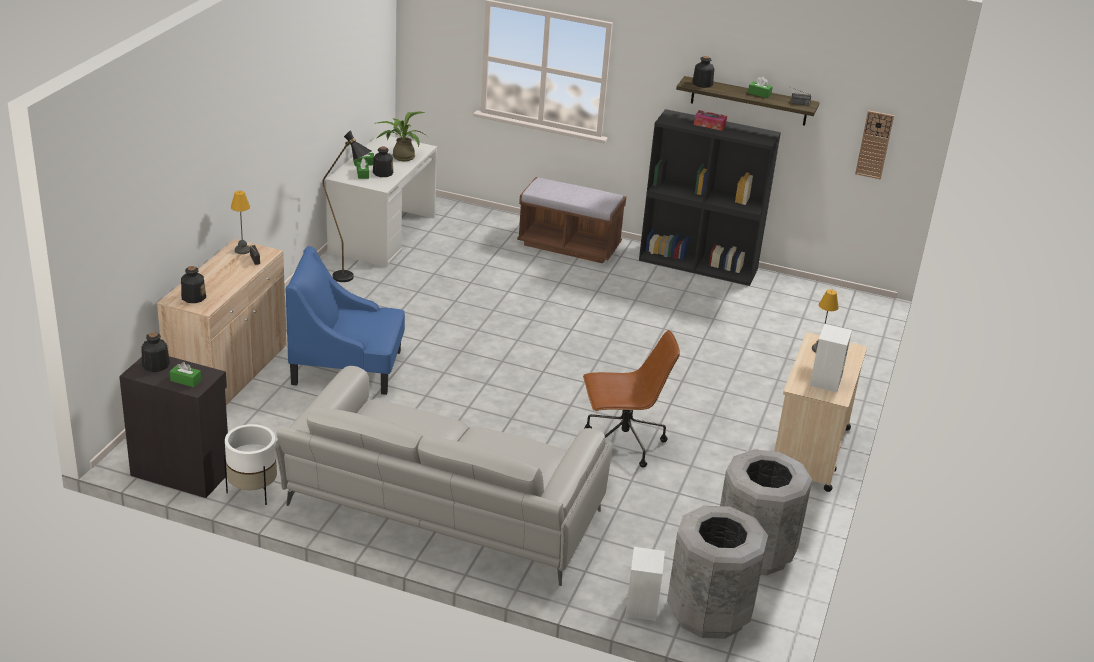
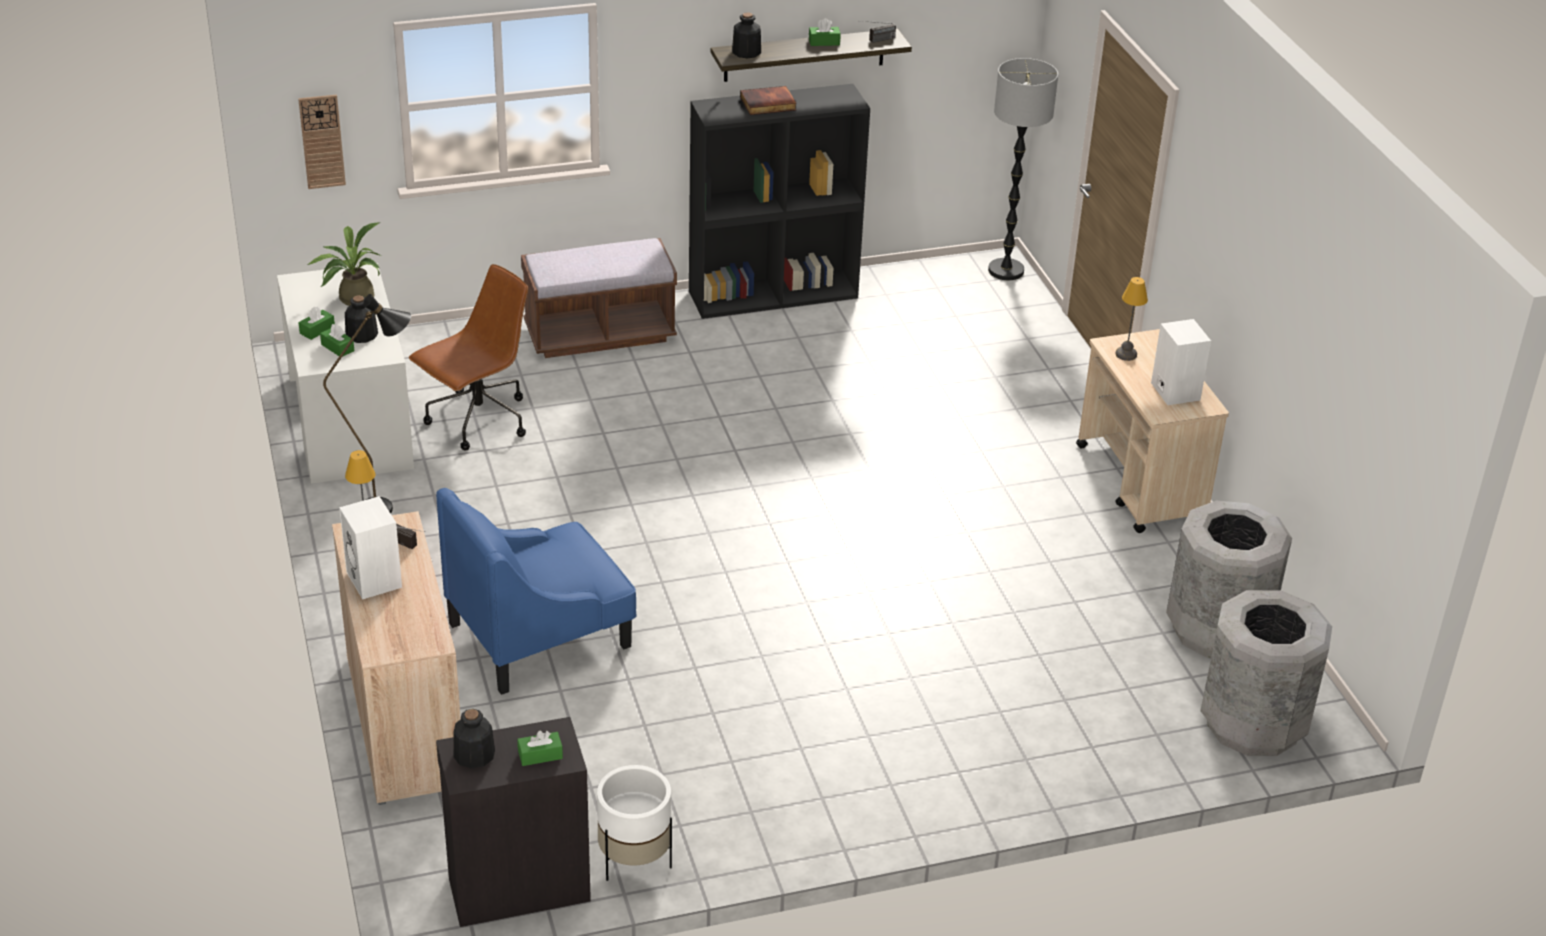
camera: 35 degrees left, 5 degrees up
(193, 297) = (399, 635): bottle -> none
(441, 511) = (870, 762): grey sofa -> none
(622, 443) = (955, 571): brown office chair -> brown office chair (477, 421)
(642, 607) = (1189, 755): white speaker -> white speaker (375, 580)
(709, 124) = (768, 104): tissue box -> book
(869, 308) = (1006, 270): none -> floor lamp
(874, 144) = (973, 62): wall clock -> wall clock (322, 141)

